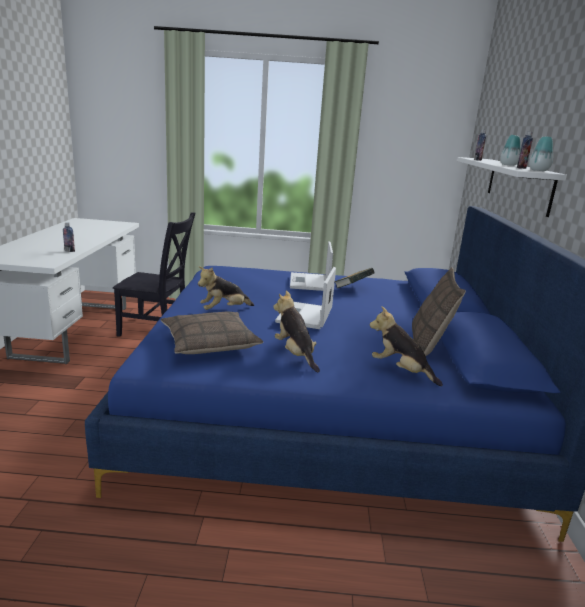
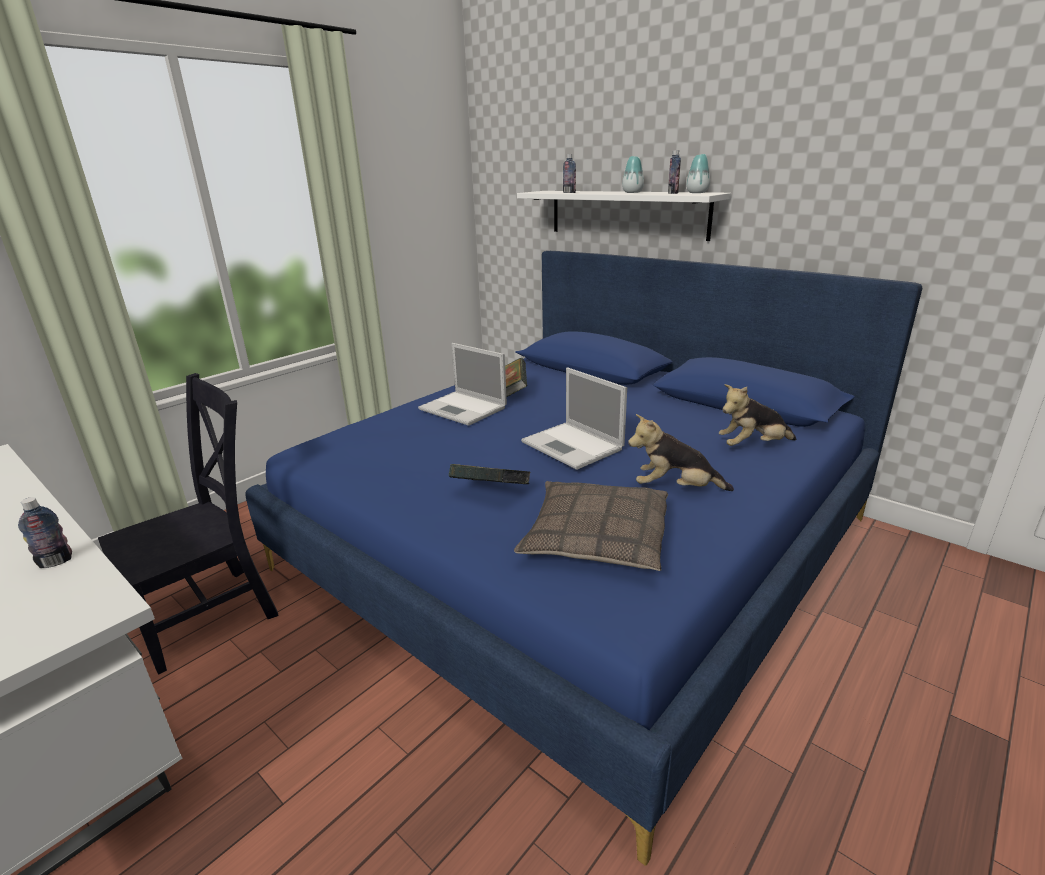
camera: 50 degrees left, 5 degrees up
(224, 310) = (490, 493): plush toy -> book
(429, 346) = (702, 413): pillow -> none

